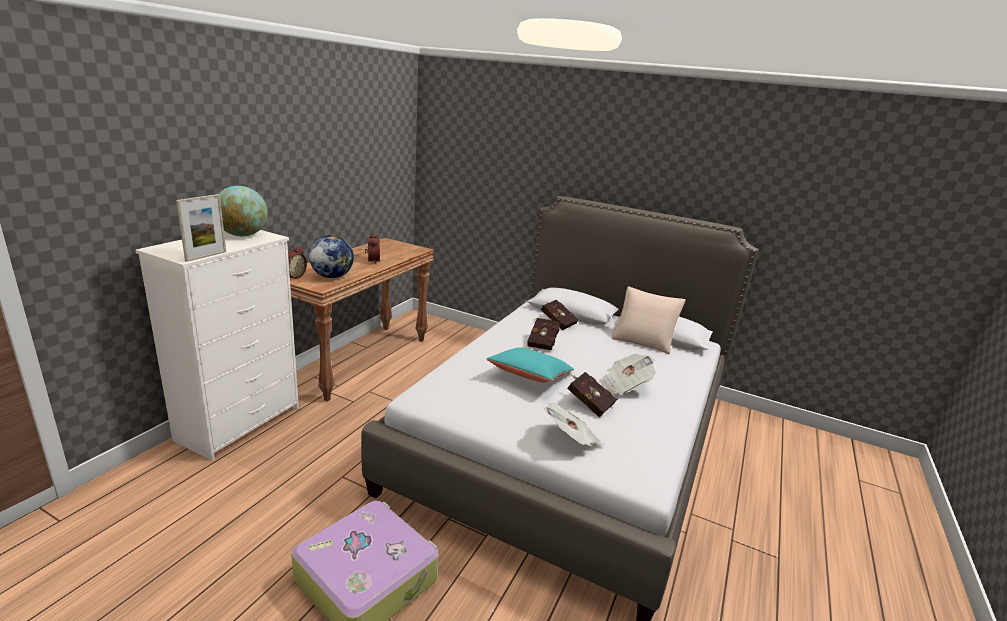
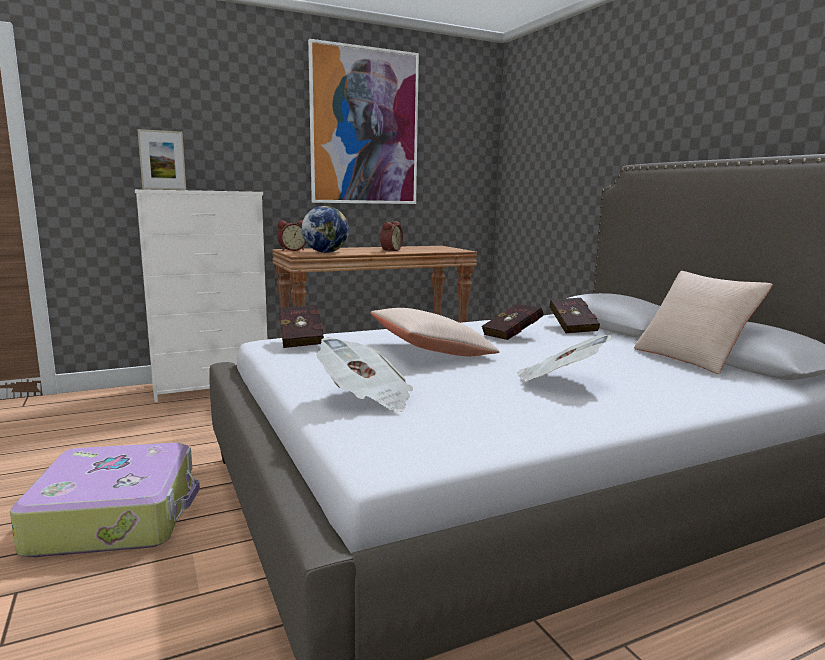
camera: 40 degrees right, 10 degrees down
(242, 235) = (230, 190): globe -> none
(328, 144) = (364, 127): none -> picture
(530, 376) = (431, 351): turquoise pillow -> beige pillow
(588, 403) = (465, 382): red book -> red book (301, 340)

